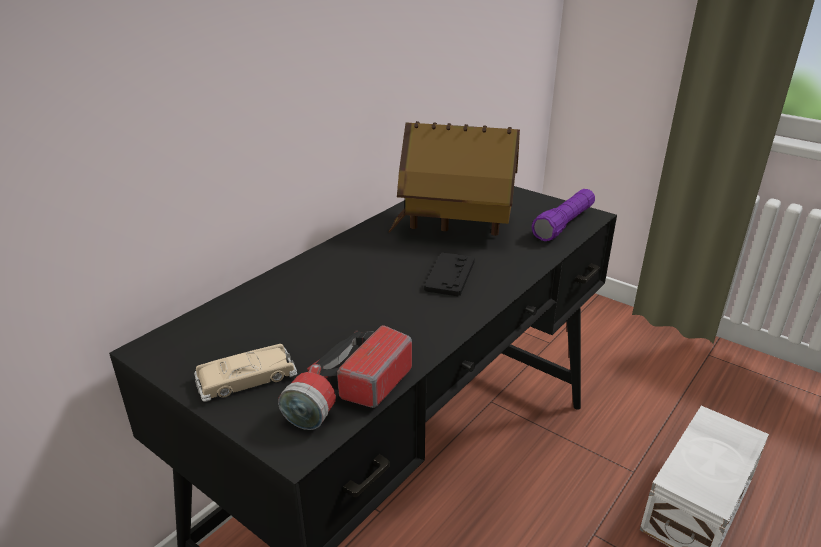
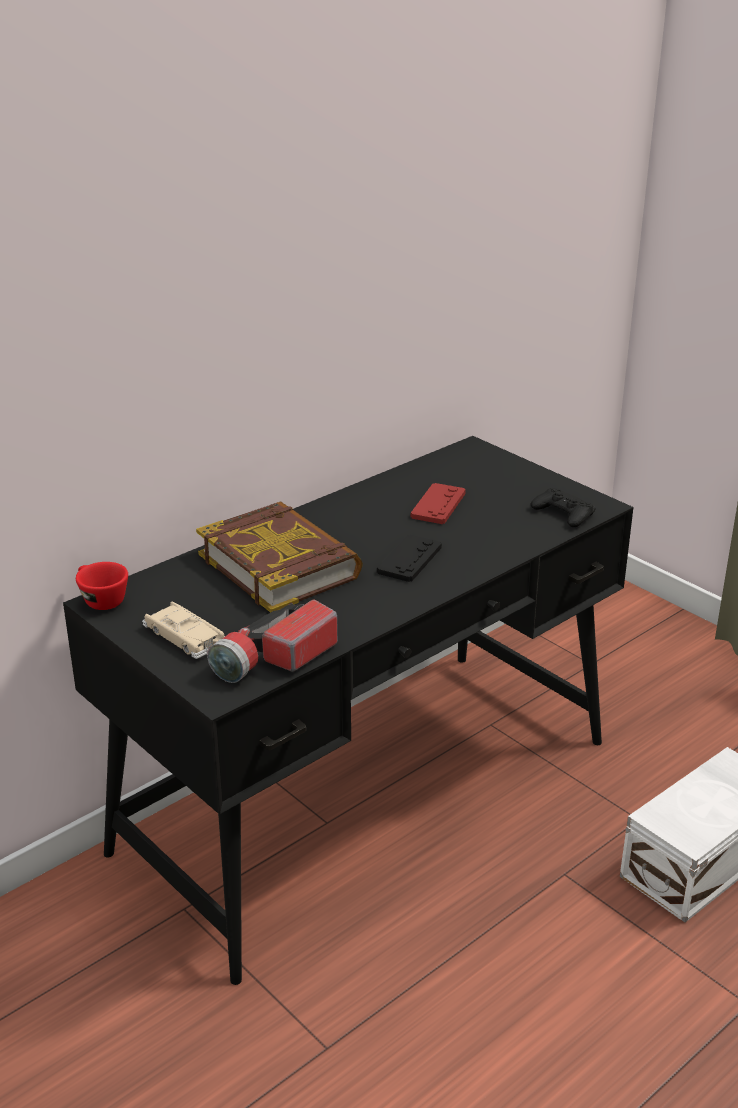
camera: 10 degrees right, 0 degrees up
(150, 345) = (100, 599): none -> red cup
(246, 378) = (185, 636): beige toy car -> beige toy car turned 60 degrees clockwise
(330, 292) = (279, 565): none -> book
(456, 226) = (438, 505): toy house -> red game controller
(564, 224) = (563, 513): purple flashlight -> black game controller

